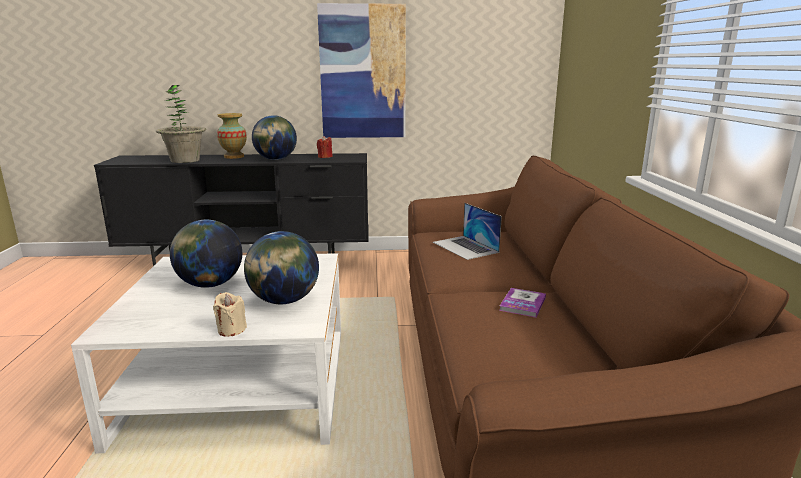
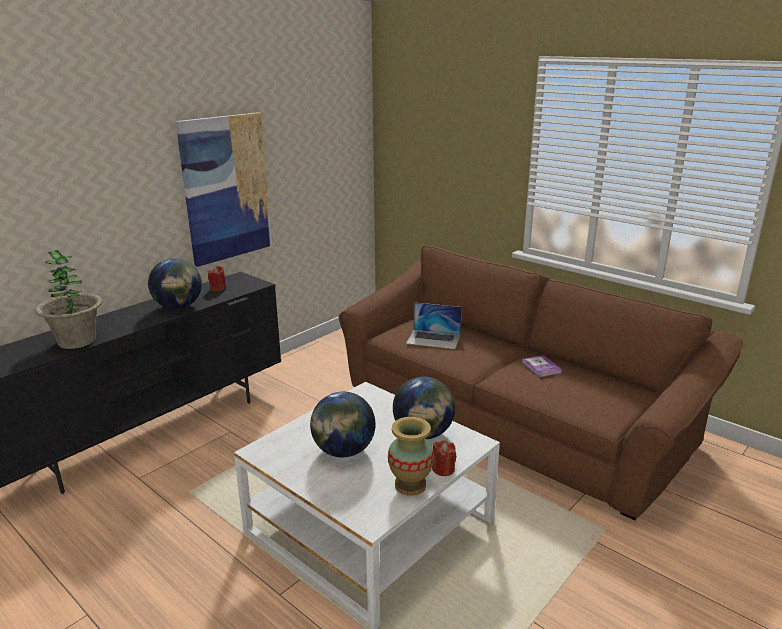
camera: 45 degrees left, 5 degrees up
(231, 330) = (443, 469): beige candle -> red candle
(234, 157) = (118, 317): vase -> vase (410, 485)

